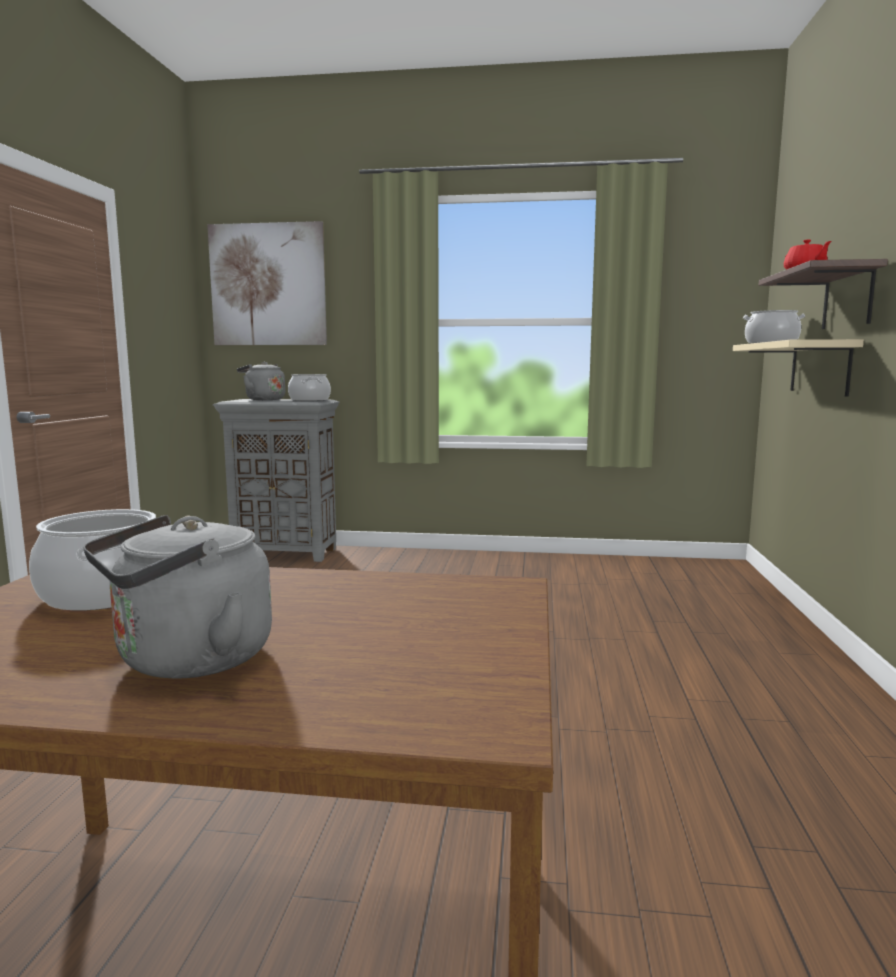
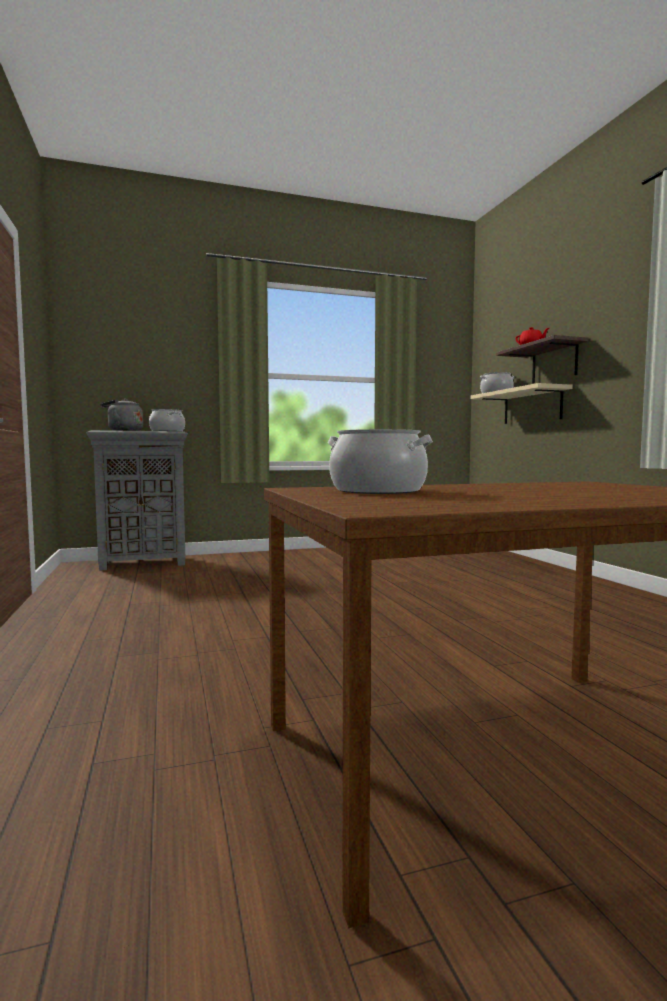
camera: 25 degrees left, 5 degrees down
(187, 661) = (558, 496): grey kettle -> none
(268, 285) = (120, 336): picture -> none

